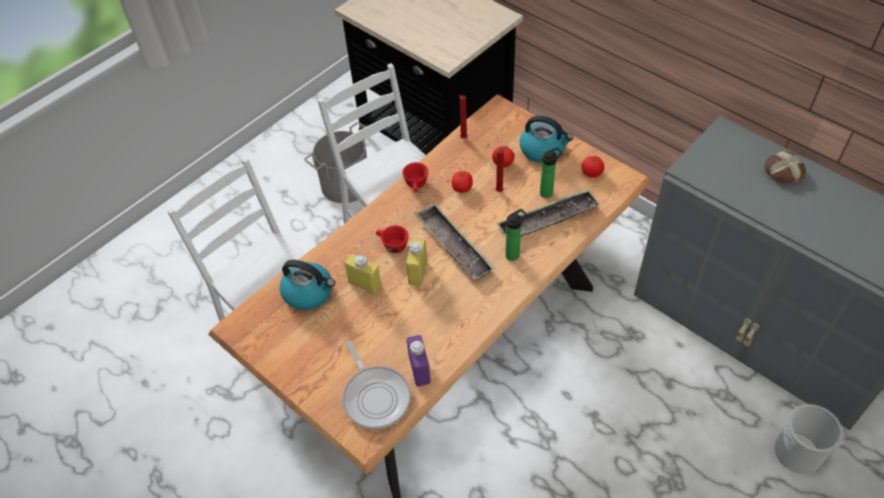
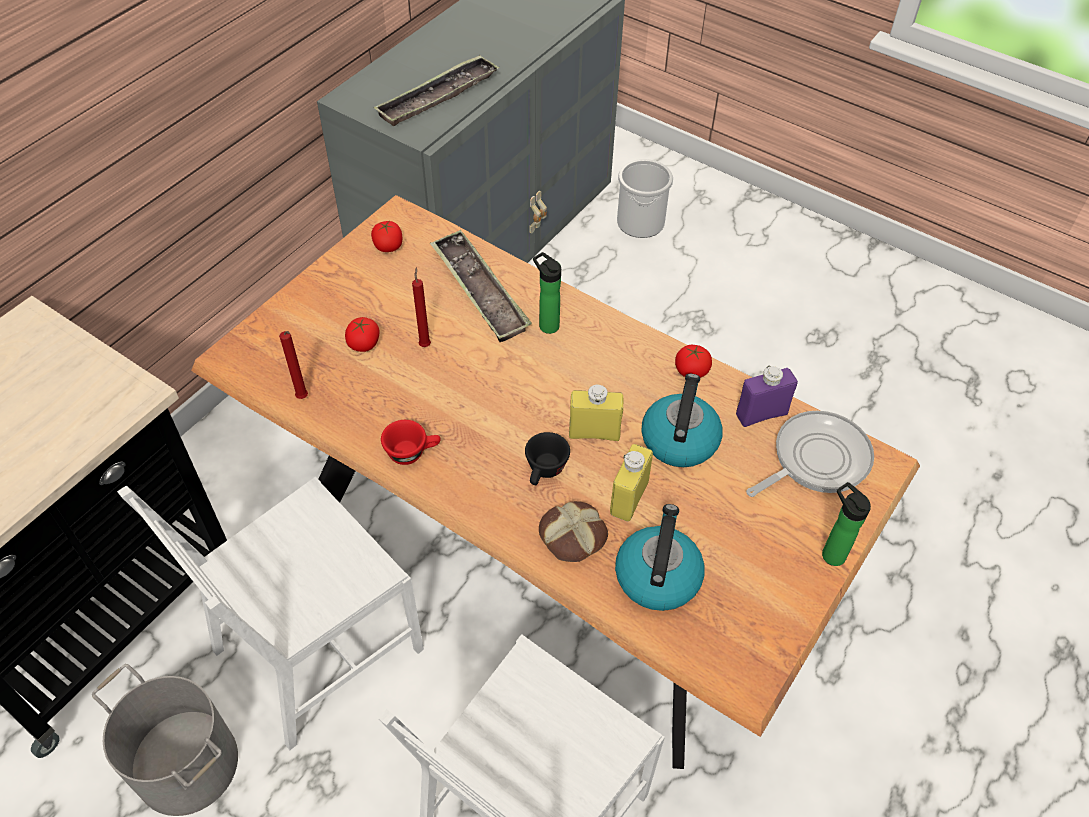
camera: 100 degrees left, 0 degrees up
(392, 245) = (545, 471): red cup -> black cup
(453, 245) = (537, 393): tray -> tray (438, 97)
(462, 188) = (418, 391): tomato -> tomato (691, 371)
(543, 150) = (338, 298): kettle -> kettle (679, 439)
(548, 192) = (427, 291): bottle -> bottle (830, 553)
(782, 171) = (422, 61): bread -> bread (573, 537)

